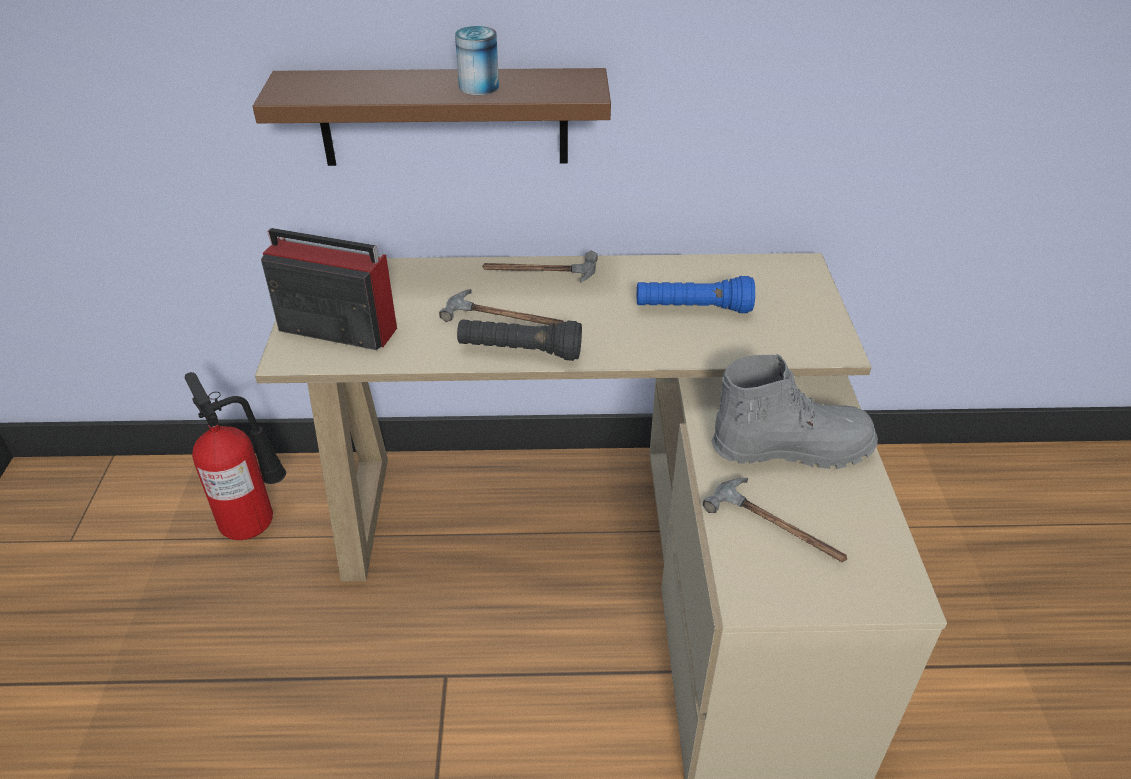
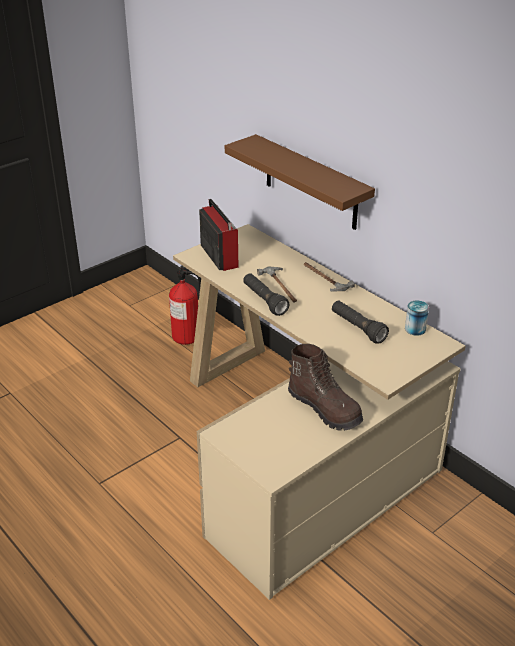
camera: 50 degrees right, 5 degrees down
(479, 87) = (309, 173): can -> can (415, 329)
(693, 309) = (357, 328): blue flashlight -> black flashlight
(779, 526) = (271, 424): hammer -> none
(790, 448) = (325, 408): grey boot -> brown boot

